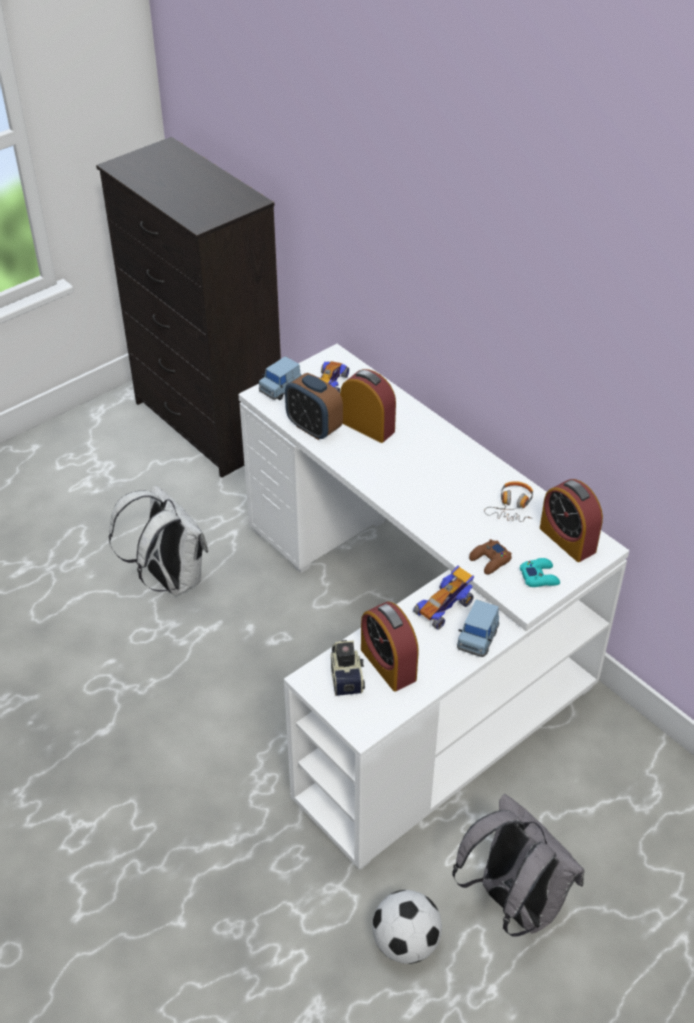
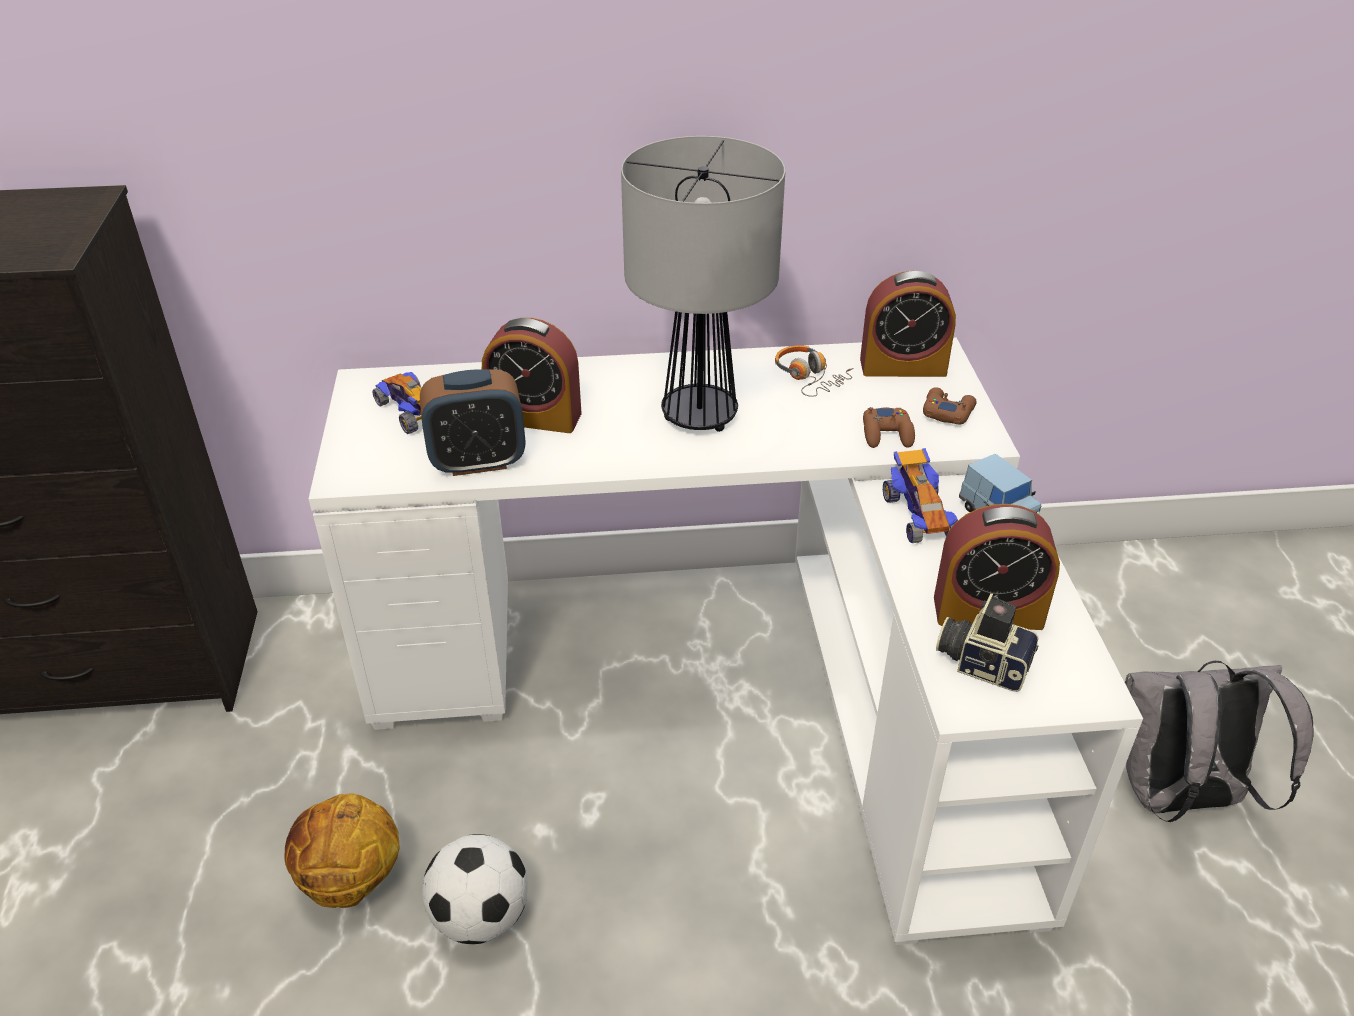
camera: 55 degrees left, 5 degrees down
(169, 579) = (350, 881): white backpack -> basketball
(280, 389) = (356, 455): blue toy car -> none
(367, 426) = (534, 417): alarm clock -> alarm clock turned 150 degrees counterclockwise
(405, 942) = (1191, 942): football -> football (480, 917)
(428, 482) = (698, 417): none -> table lamp
(539, 576) = (947, 412): turquoise game controller -> brown game controller

